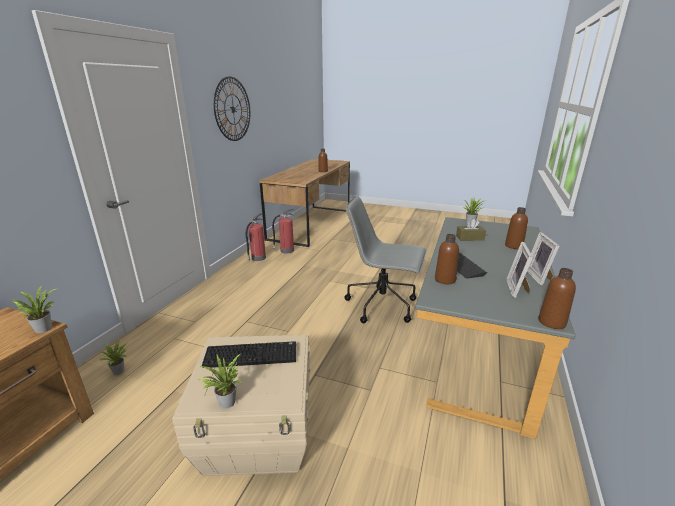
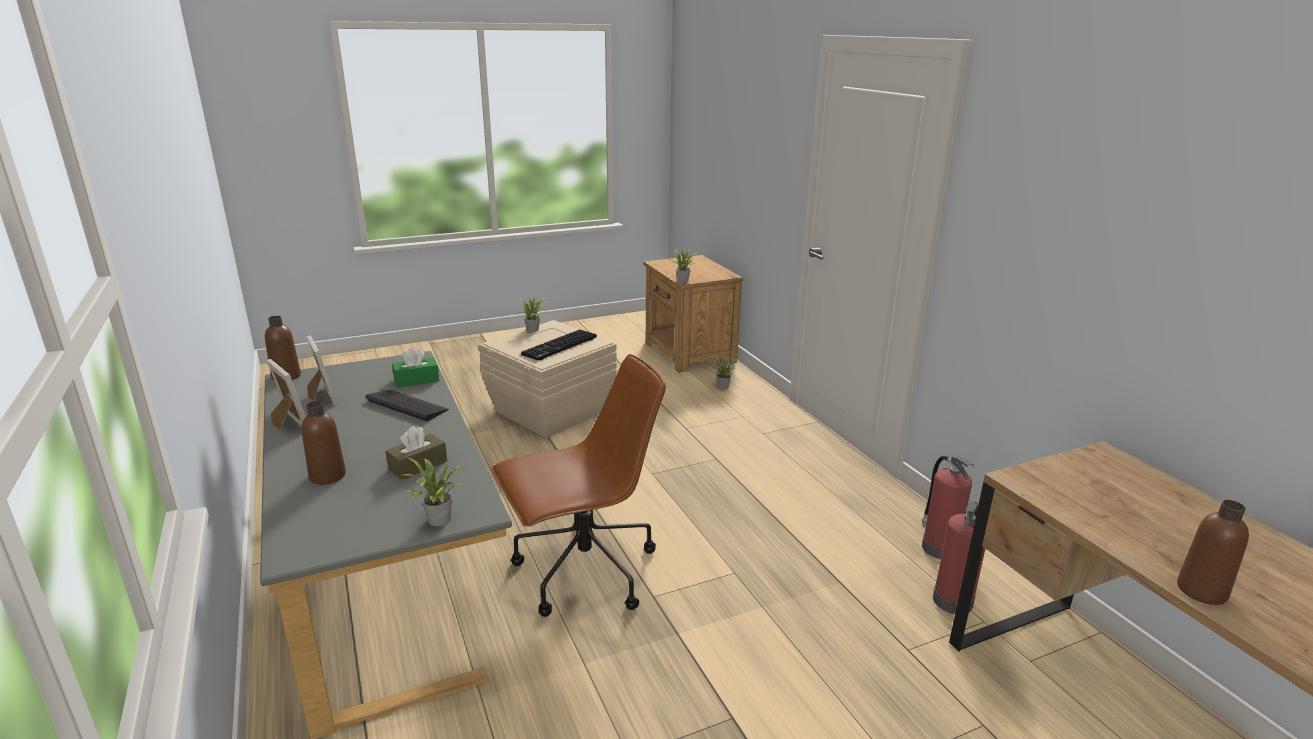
camera: 135 degrees right, 0 degrees up
(233, 109) = (1077, 214): wall clock -> none
(383, 305) = (583, 573): grey office chair -> brown office chair
(445, 280) = (416, 380): brown bottle -> green tissue box

